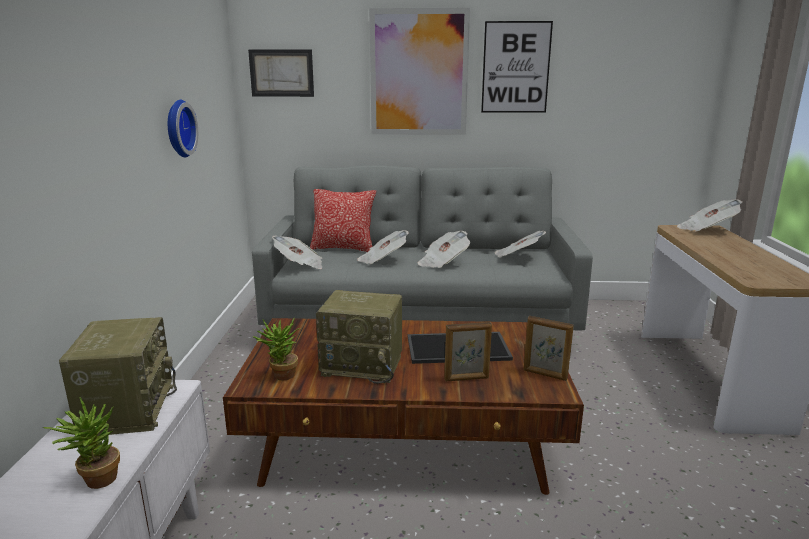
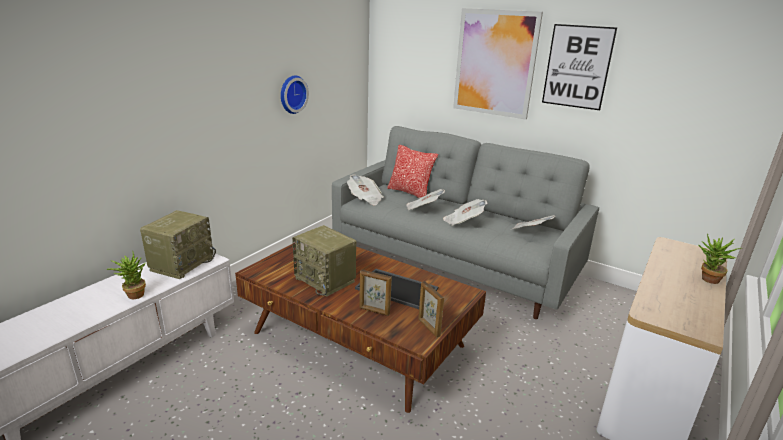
camera: 30 degrees right, 5 degrees up
(281, 73) = (398, 53): picture -> none
(281, 377) = (274, 271): potted plant -> potted plant (707, 280)
(706, 229) = (702, 253): newspaper -> none

